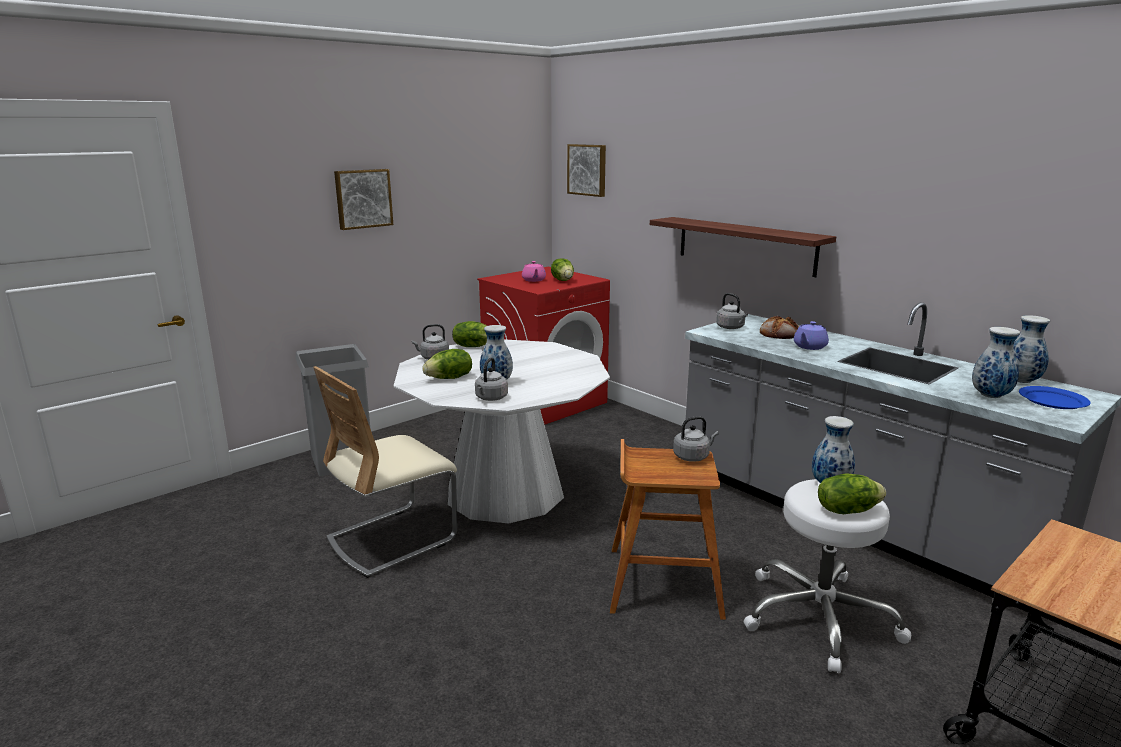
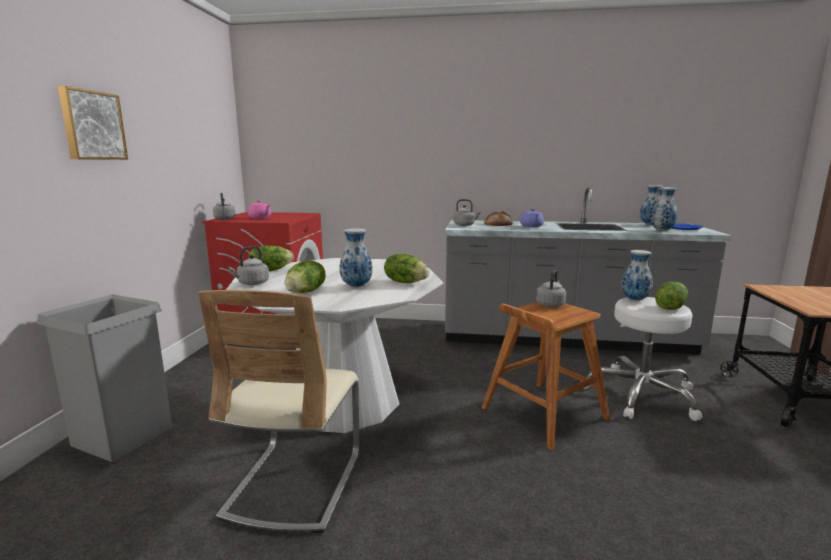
camera: 40 degrees left, 5 degrees down
(490, 398) = (380, 296): grey kettle -> grey kettle (225, 219)
(563, 280) = (286, 216): lettuce -> lettuce (406, 282)
(588, 170) = (282, 123): picture -> none
(745, 245) = (444, 169): shelf -> none

